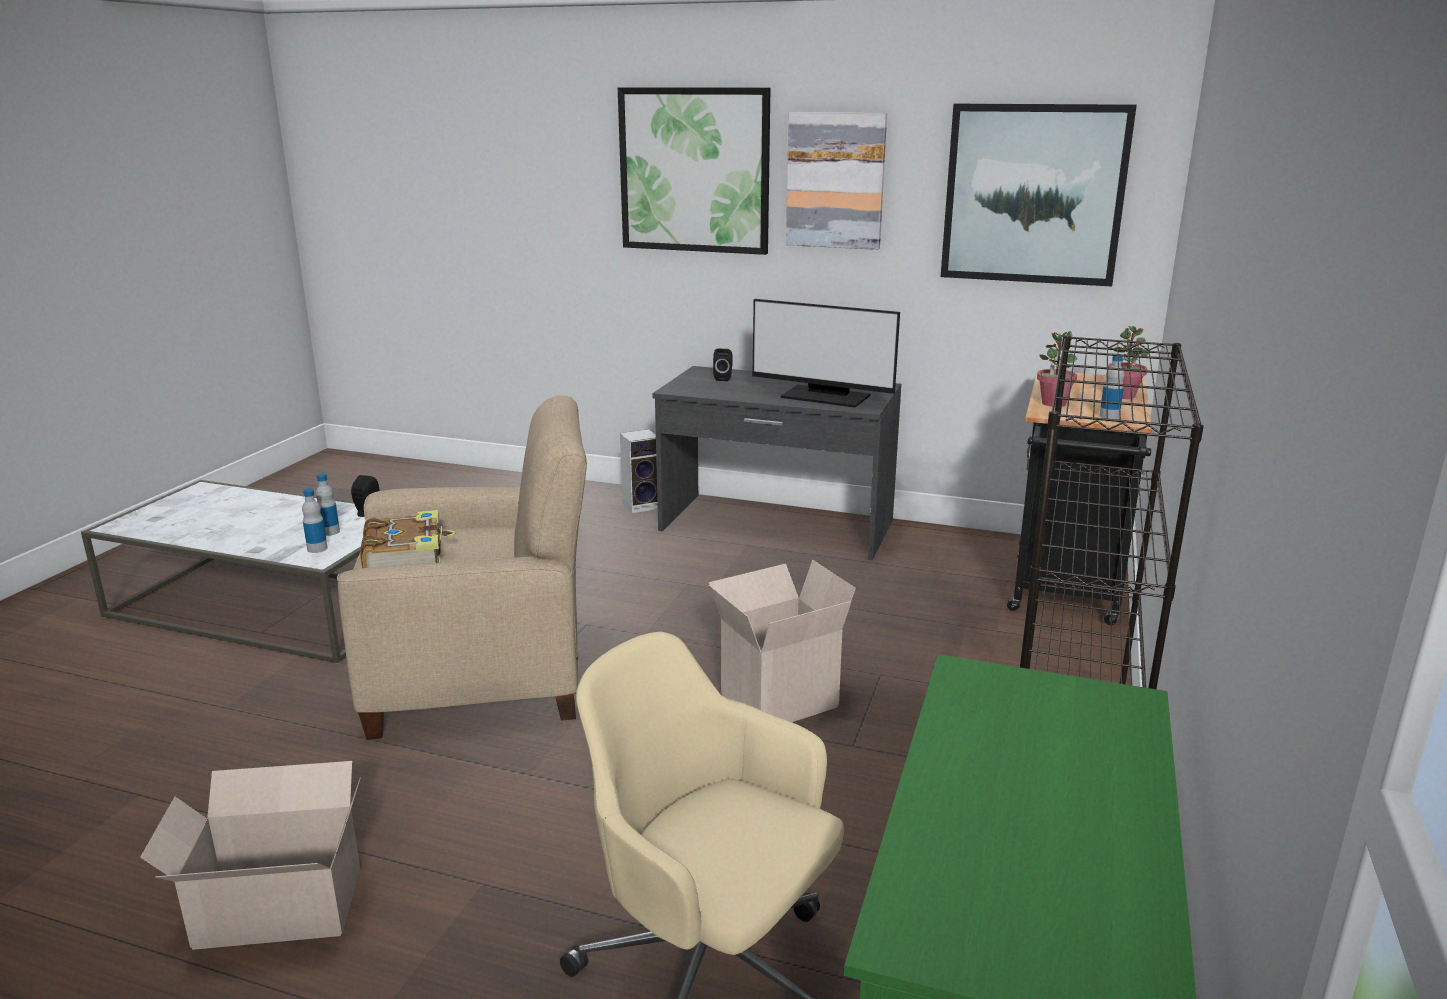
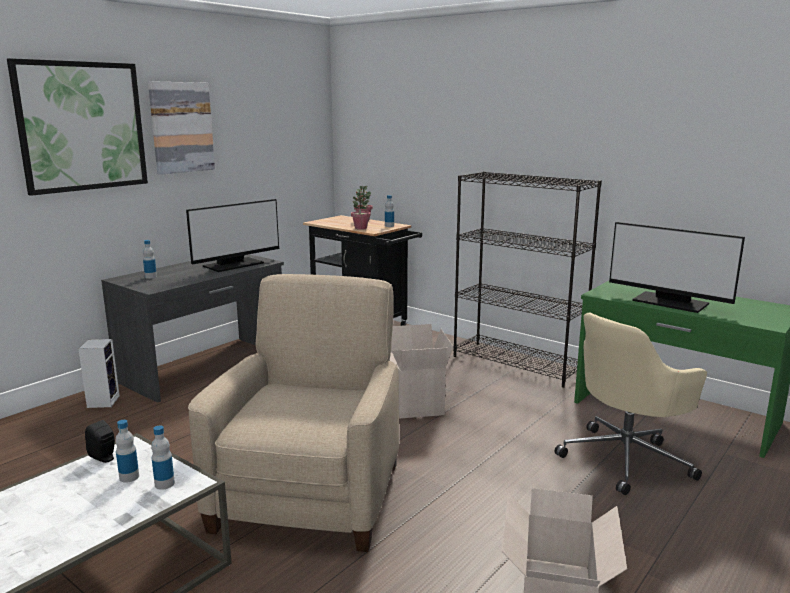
camera: 70 degrees left, 5 degrees down
(406, 558) = (299, 418): book -> none
(723, 378) = (150, 277): black speaker -> bottle
(983, 770) = (669, 302): none -> monitor
(1033, 194) = (279, 128): picture -> none

